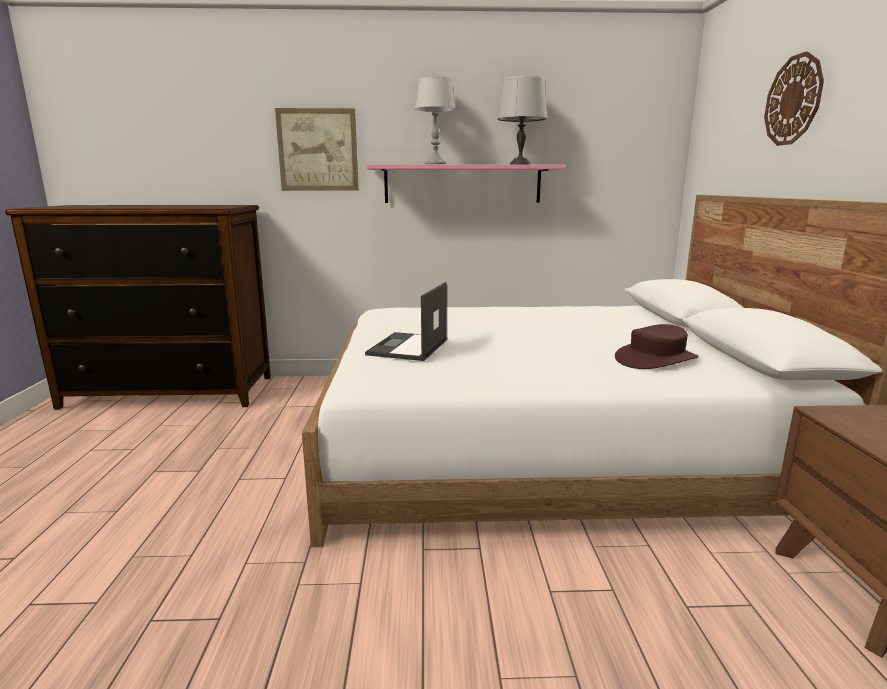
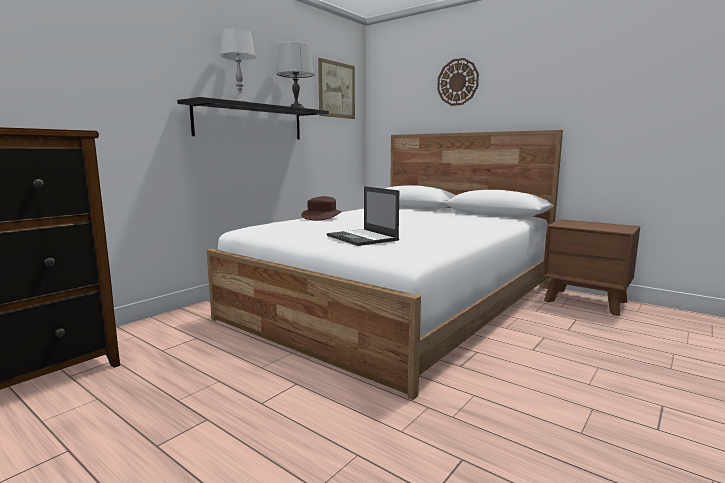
camera: 50 degrees left, 5 degrees down
(318, 150) = (124, 78): picture -> picture (336, 90)
(462, 184) = (250, 122): pink shelf -> black shelf
(656, 359) = (471, 220): brown hat -> brown hat (322, 216)

